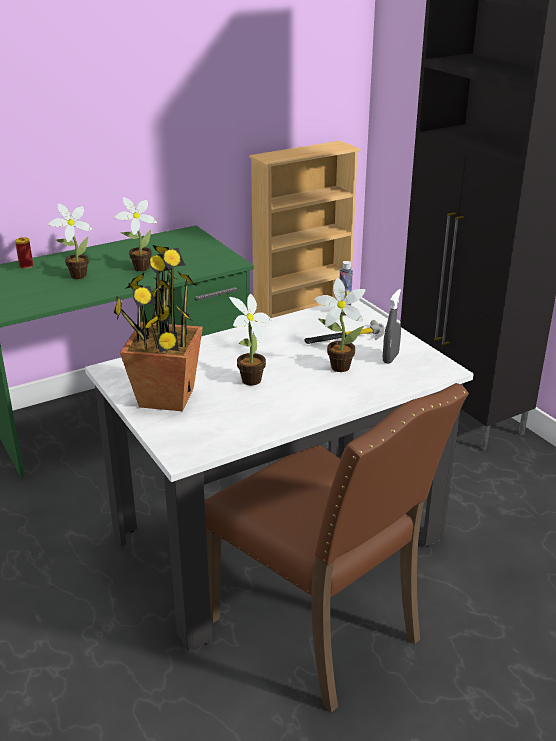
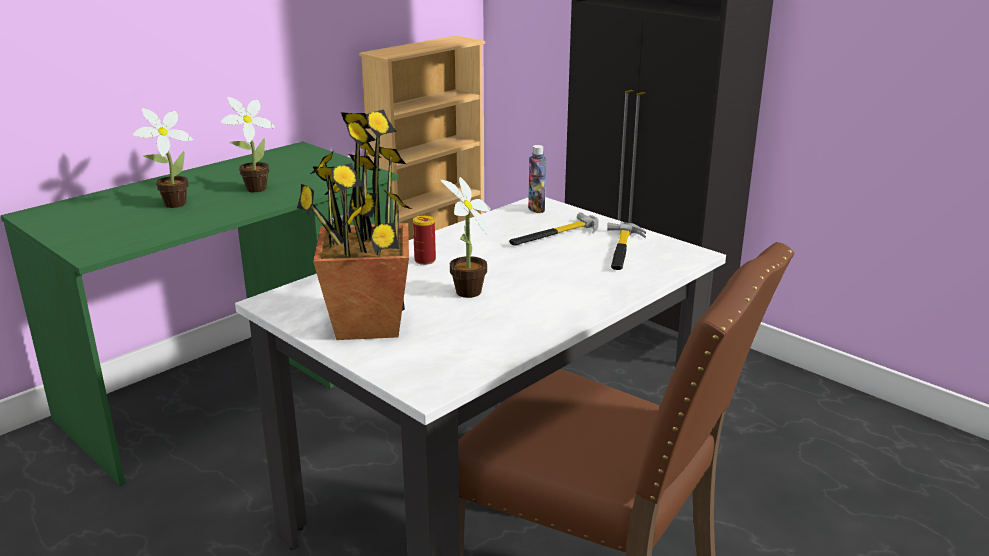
camera: 15 degrees left, 5 degrees down
(26, 266) = (96, 200): can -> can (425, 260)
(337, 366) = (565, 265): potted plant -> none
(390, 358) = (622, 250): grey spray bottle -> hammer

